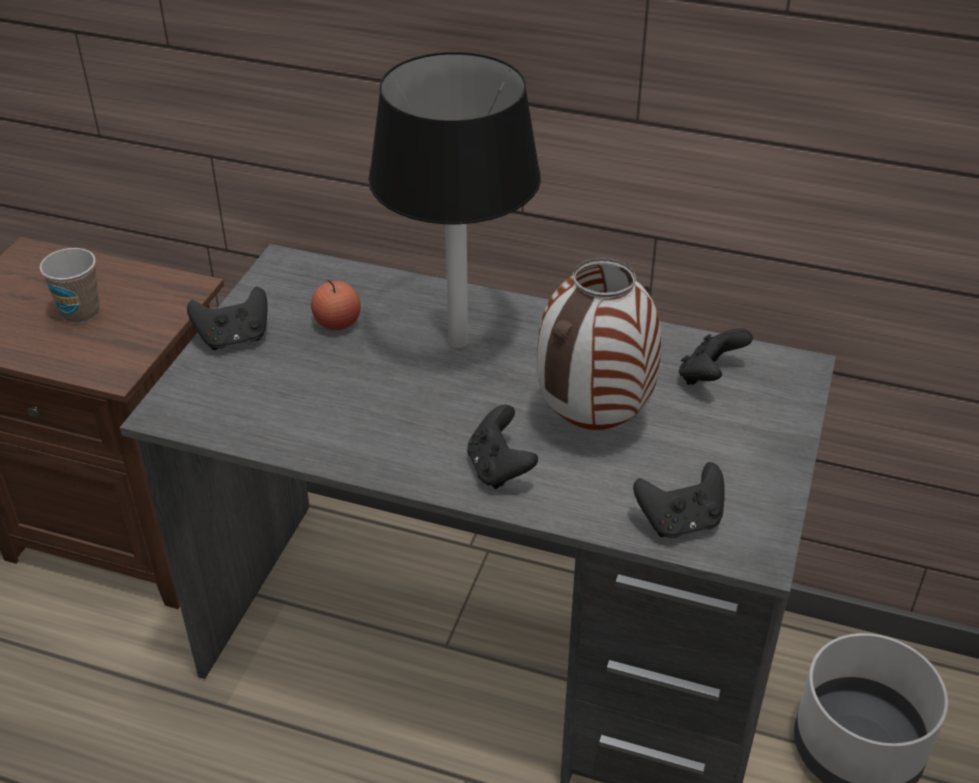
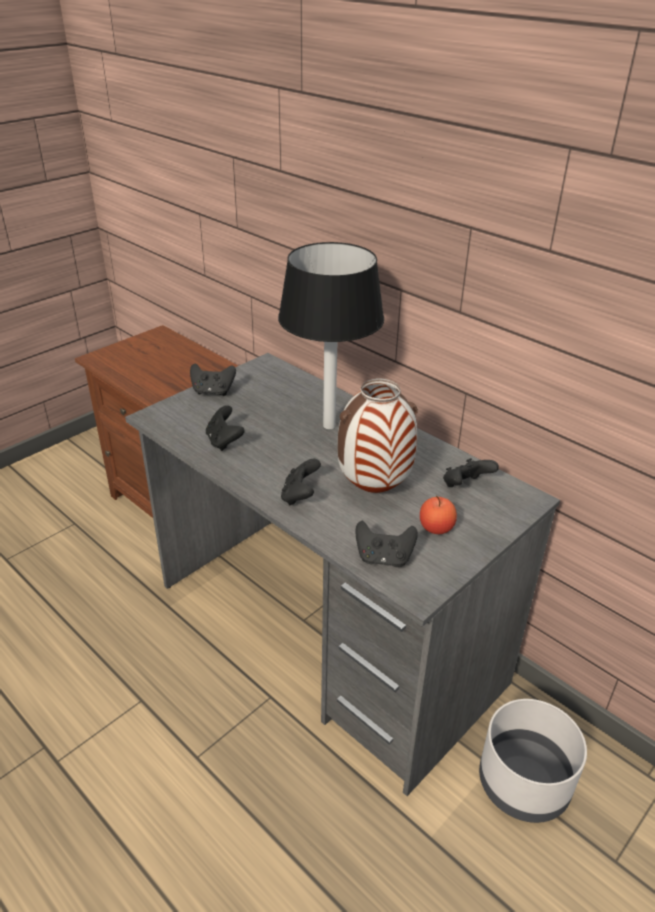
camera: 25 degrees right, 5 degrees down
(81, 313) = (163, 366): cup -> none
(318, 418) = (224, 441): none -> black game controller
(337, 323) = (271, 399): apple -> apple (436, 528)

